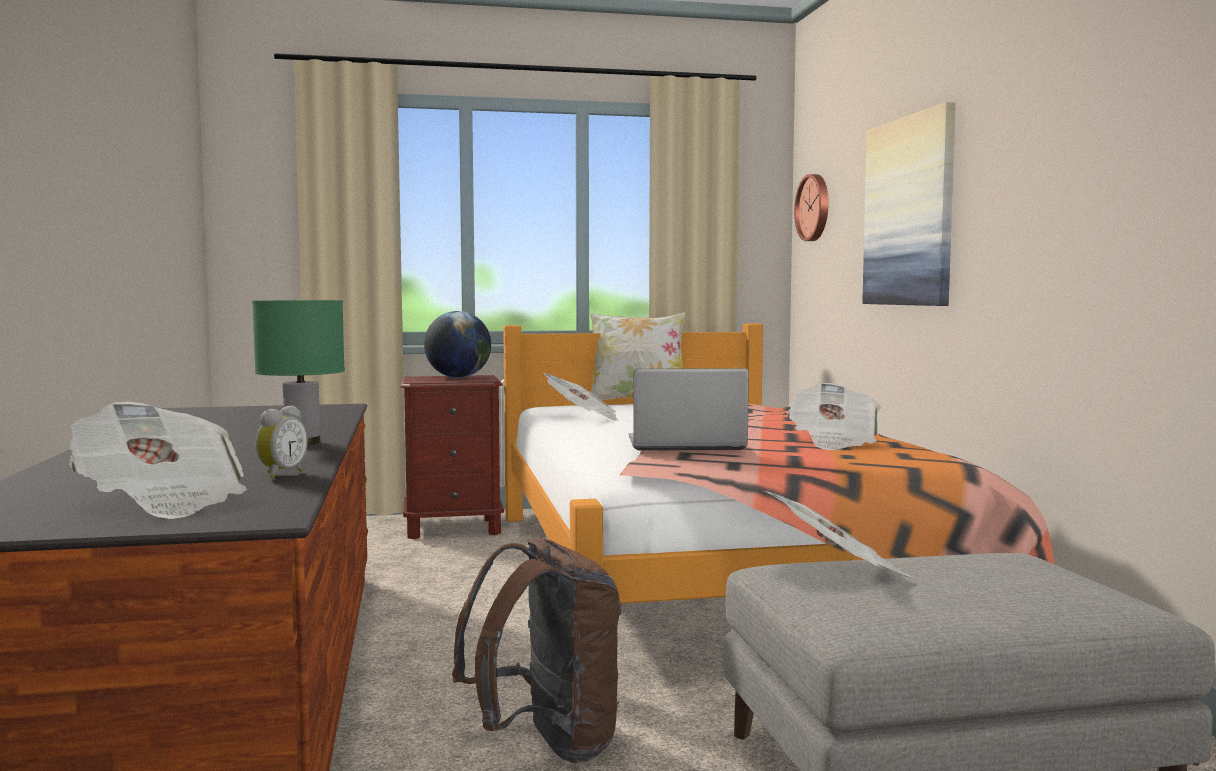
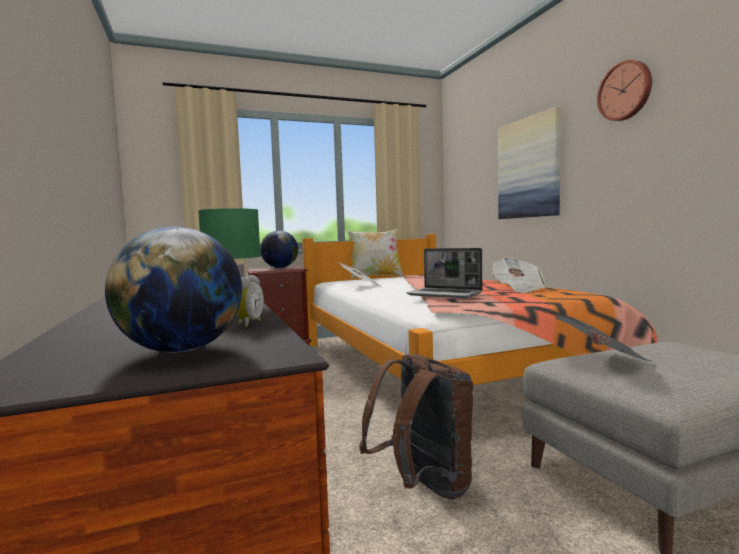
camera: 10 degrees left, 0 degrees up
(161, 502) = (182, 350): newspaper -> globe
(684, 445) = (445, 294): laptop -> laptop turned 135 degrees counterclockwise
(814, 207) = (460, 173): wall clock -> wall clock (625, 91)

